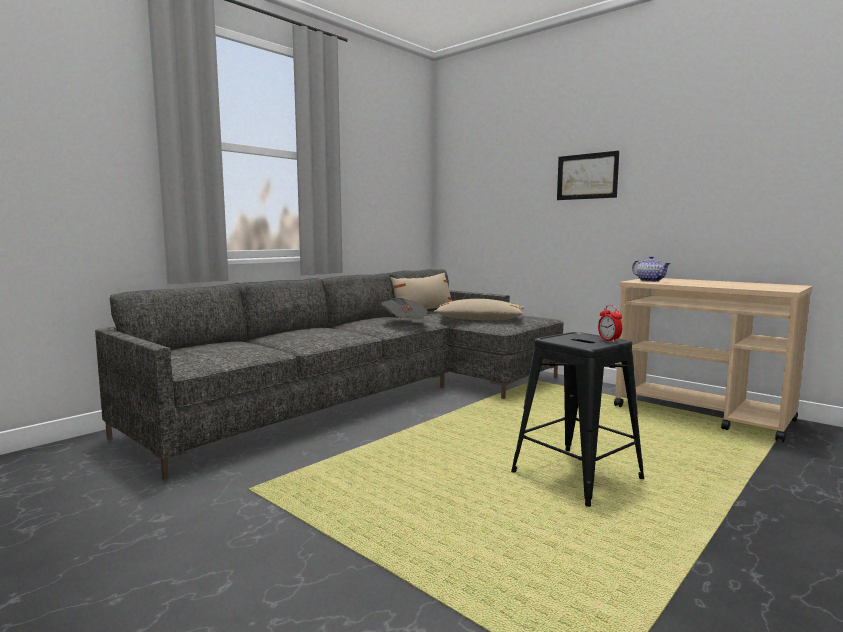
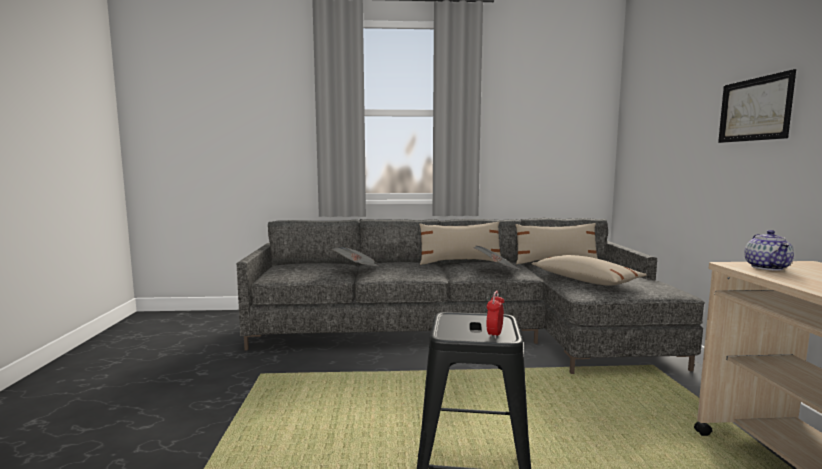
camera: 45 degrees right, 0 degrees up
(274, 342) = (357, 269): none -> newspaper
(352, 322) = (460, 262): none -> beige pillow

